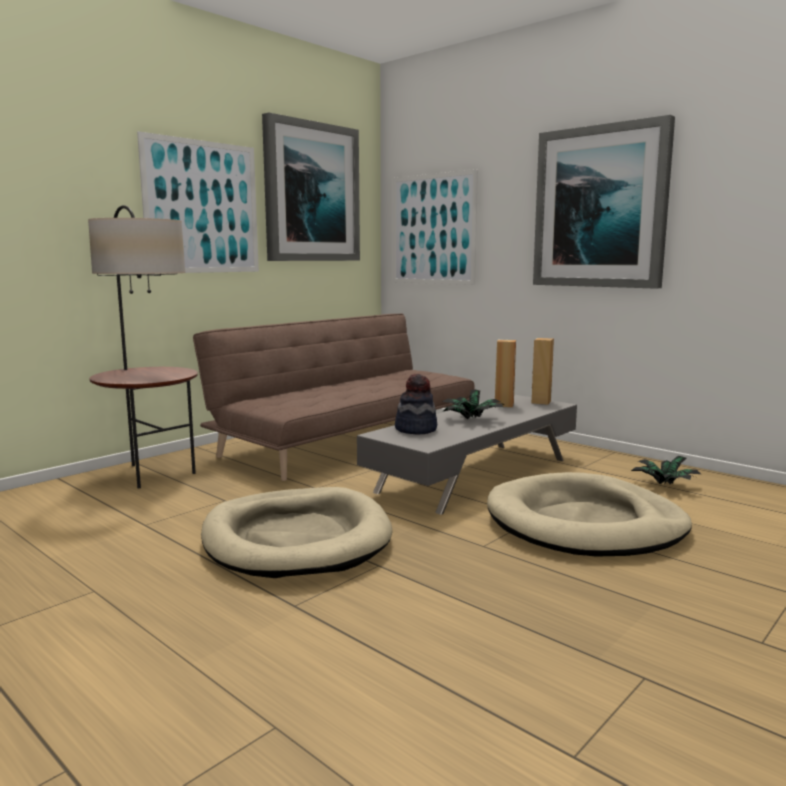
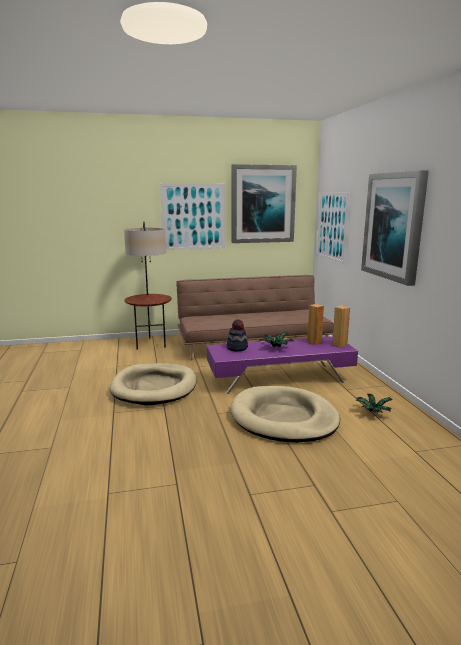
camera: 35 degrees right, 5 degrees up
(475, 474) = (280, 378): grey coffee table -> purple coffee table

